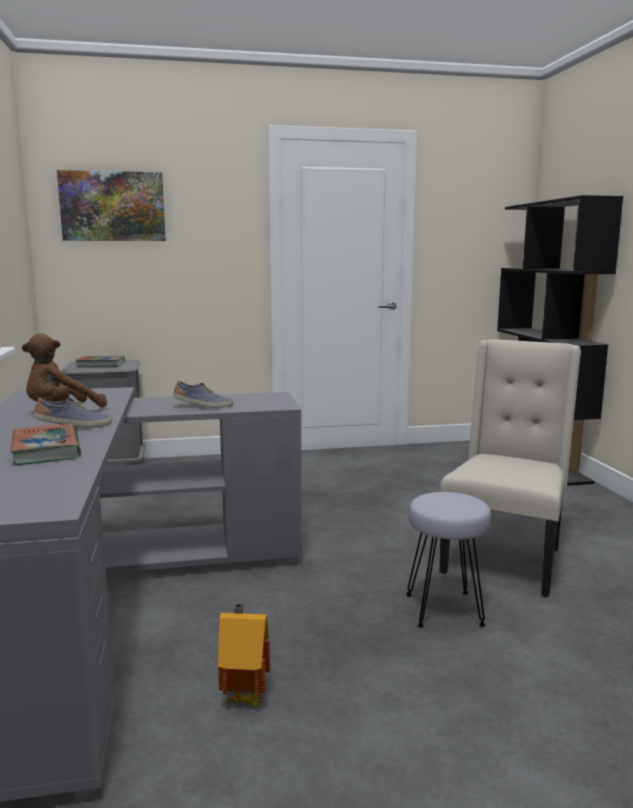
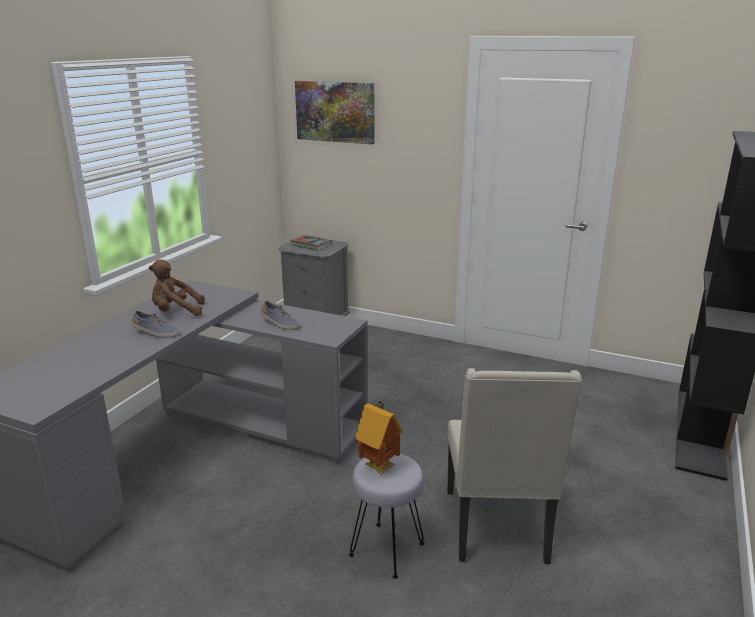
camera: 35 degrees right, 10 degrees up
(46, 450) = (109, 354): book -> none
(245, 697) = (192, 550): toy house -> toy house (379, 466)
(504, 560) = (498, 528): beige chair -> beige chair turned 120 degrees clockwise

